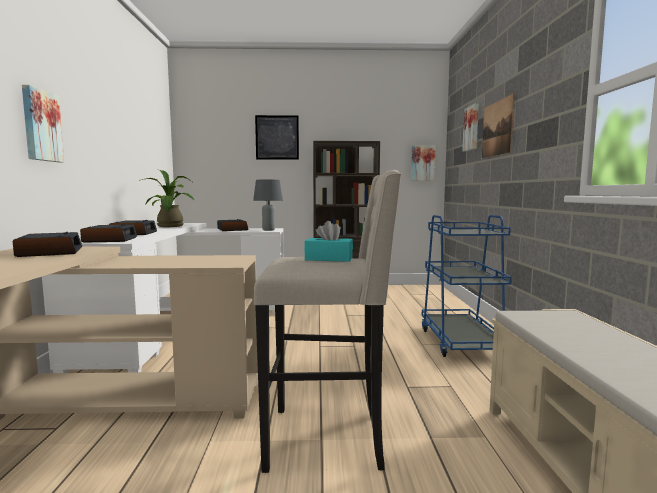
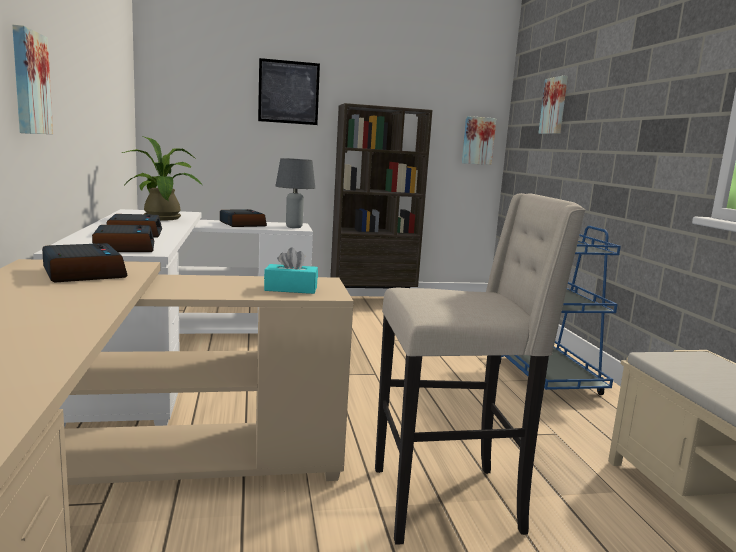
camera: 10 degrees left, 5 degrees up
(329, 259) = (467, 295): turquoise tissue box -> turquoise tissue box (291, 289)
(497, 128) = (595, 114): picture -> none

